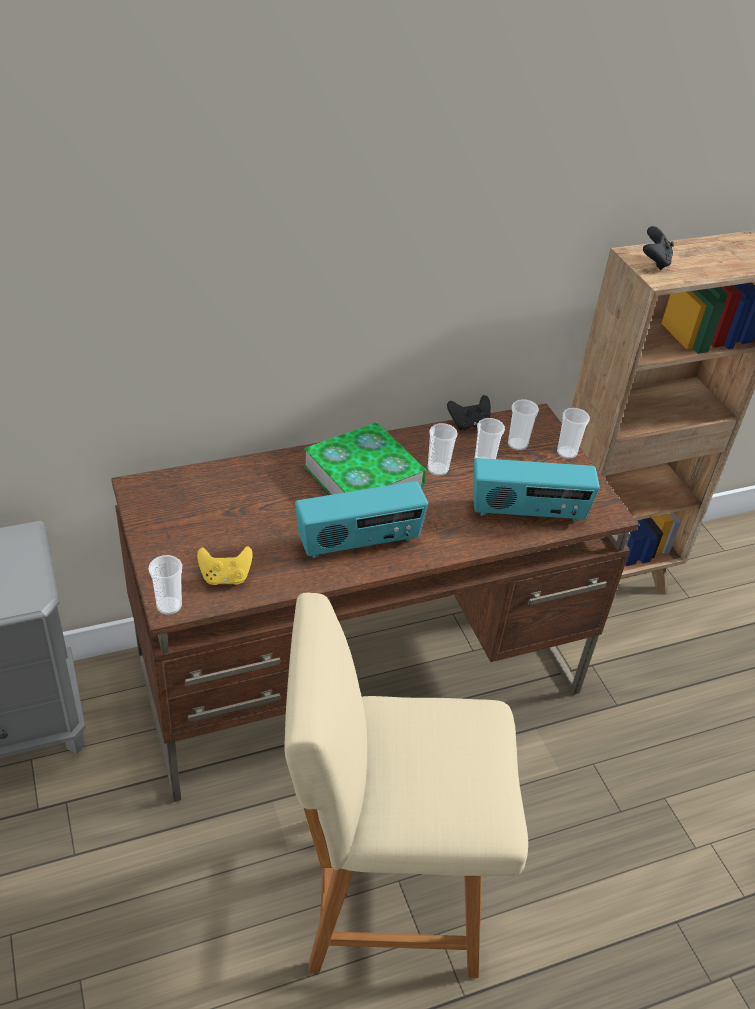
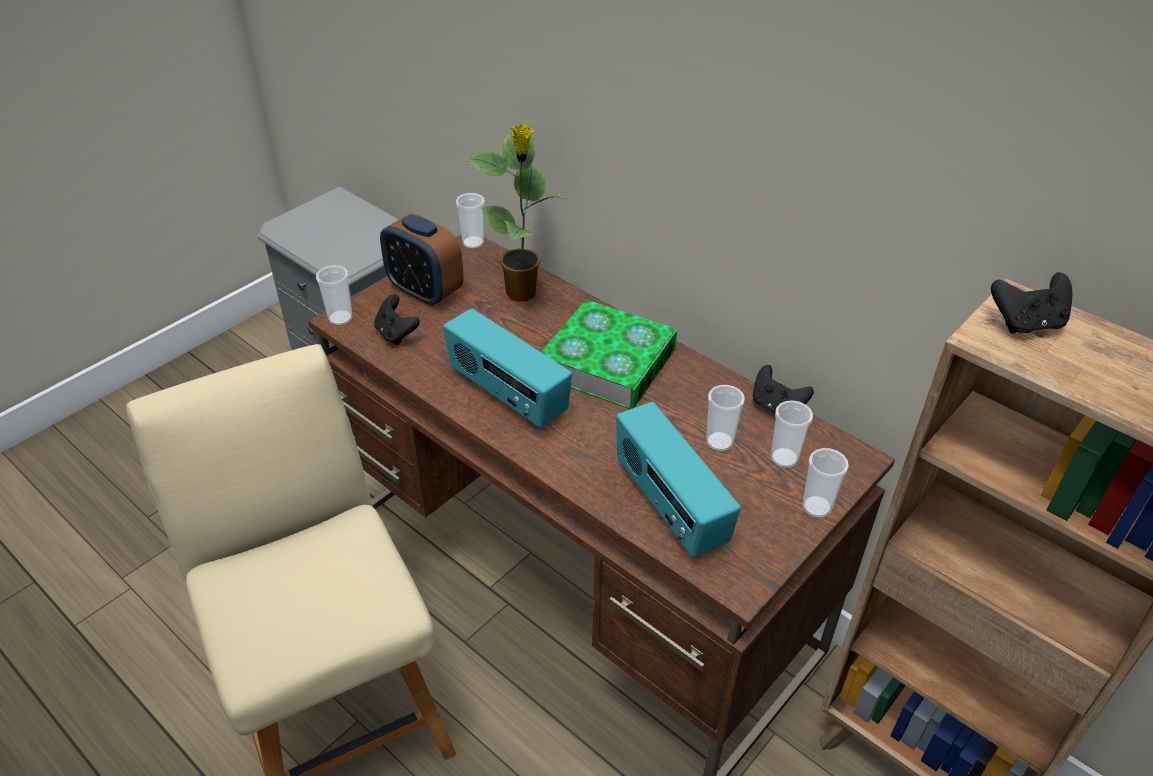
camera: 65 degrees right, 0 degrees up
(180, 538) = (425, 291): none -> alarm clock
(225, 577) = (396, 334): yellow game controller -> black game controller
(238, 484) = (522, 294): none -> potted plant
(438, 469) = (672, 410): cup -> cup (473, 243)

